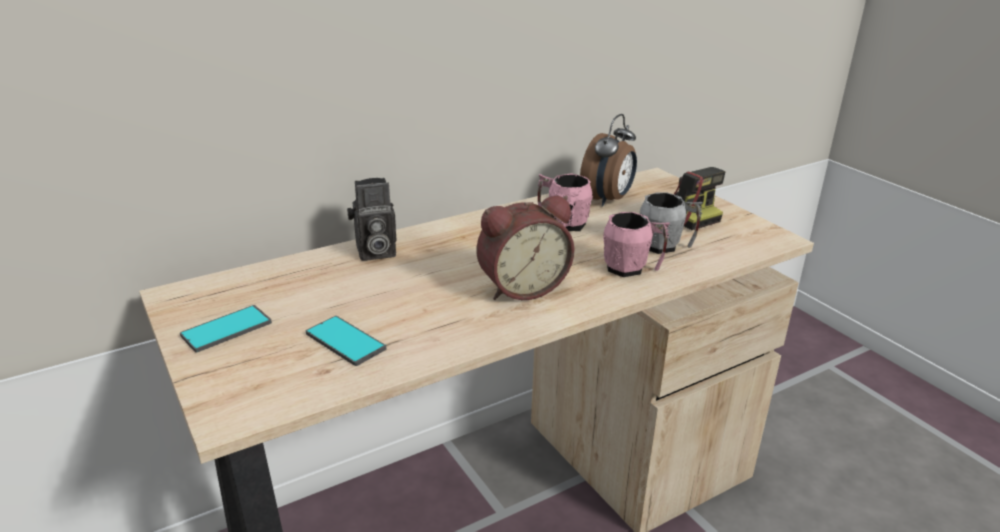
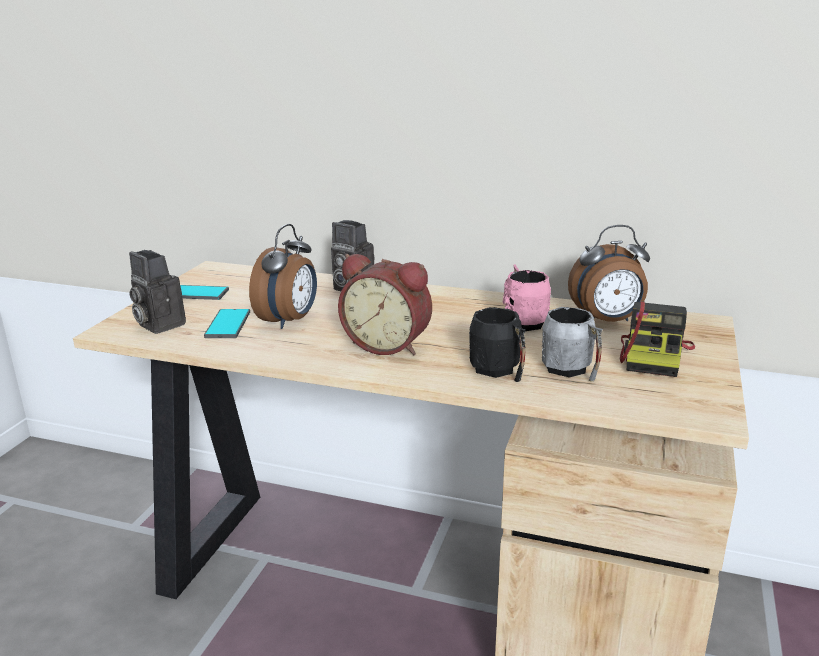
camera: 50 degrees right, 5 degrees down
(269, 381) = (158, 324): none -> camera
(395, 308) = (289, 321): none -> alarm clock
(632, 268) = (499, 371): pink mug -> black mug

